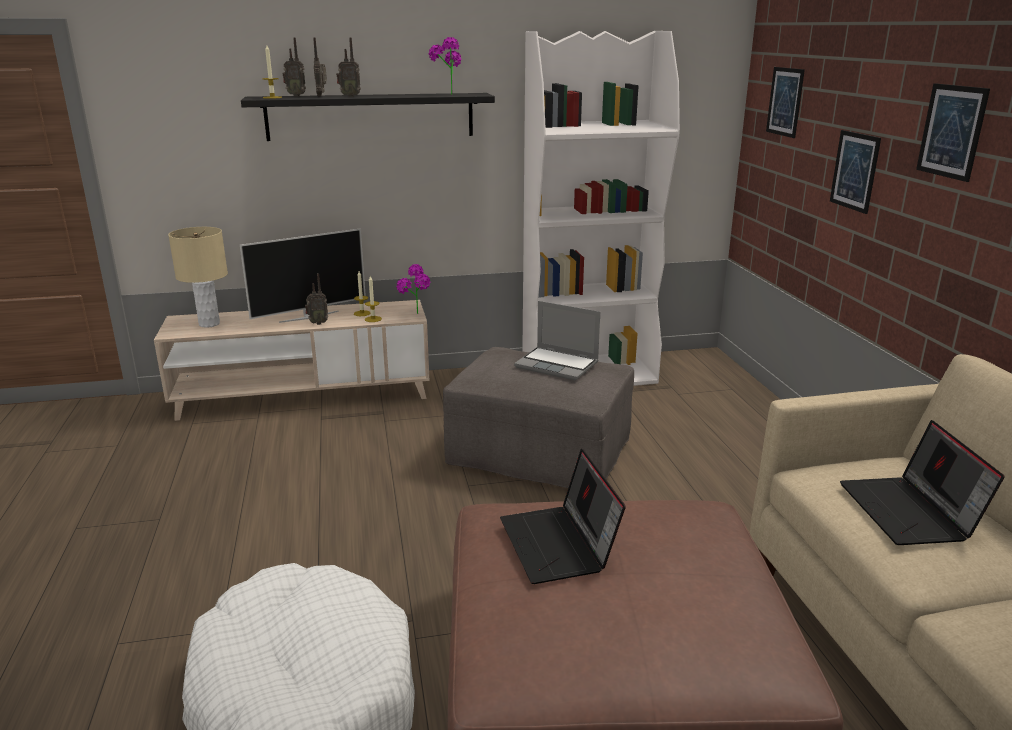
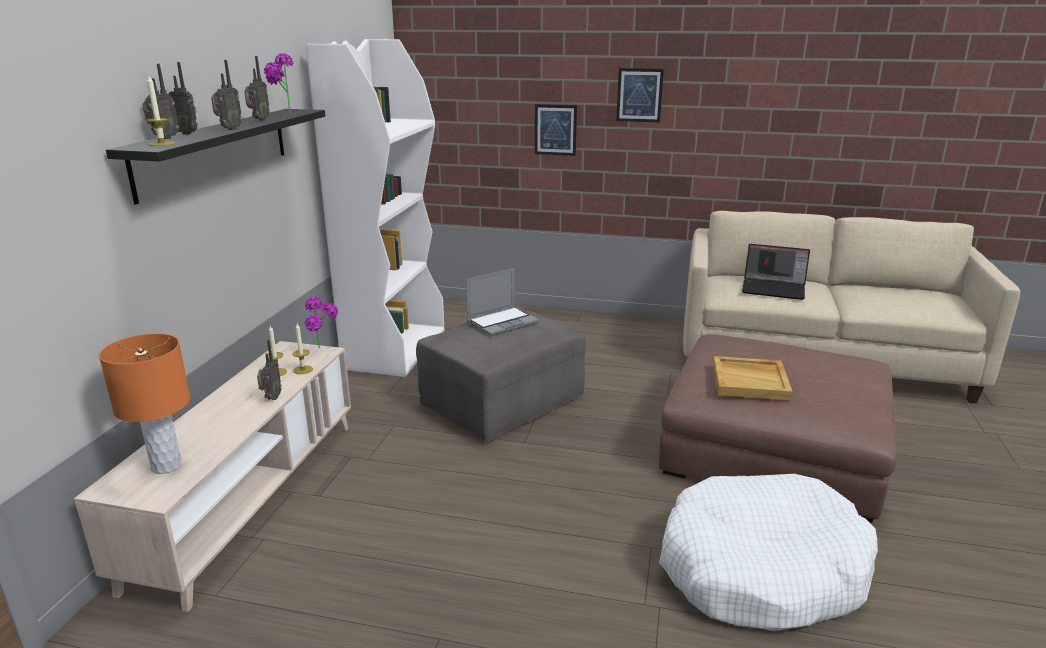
camera: 65 degrees left, 0 degrees up
(209, 324) = (167, 466): beige table lamp -> orange table lamp
(308, 316) = (241, 401): television -> none
(405, 95) = (259, 120): none -> radio
(559, 545) = (750, 381): laptop -> beige tray
(785, 101) = (458, 89): picture -> none

